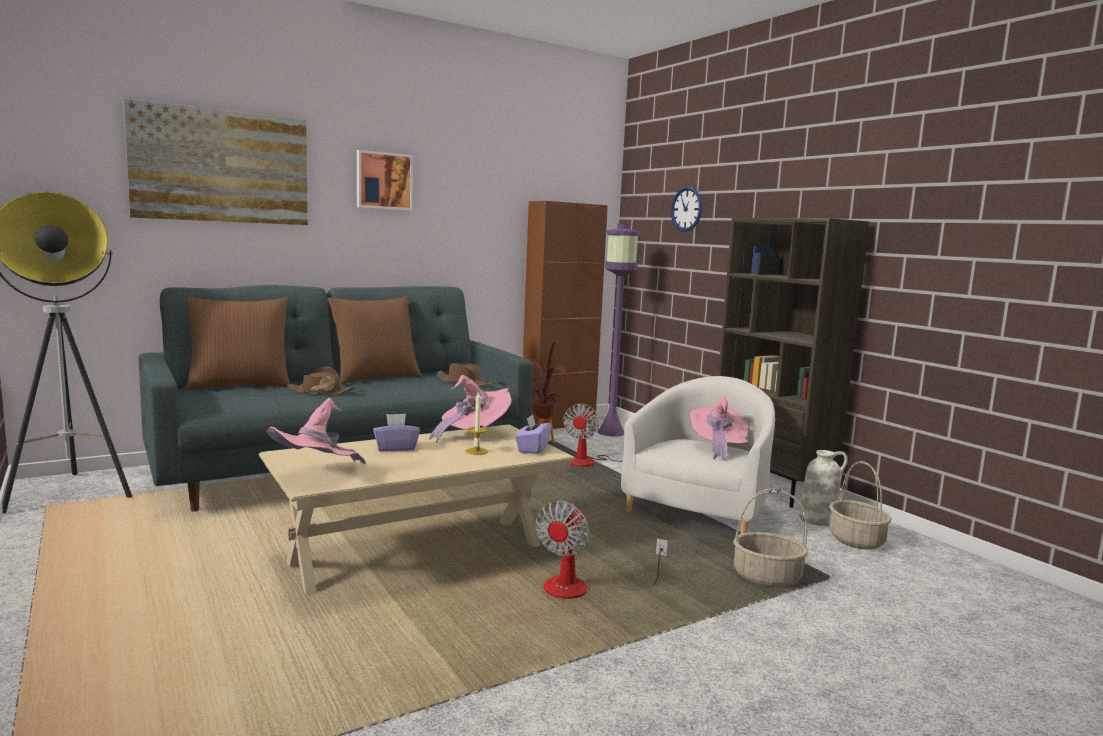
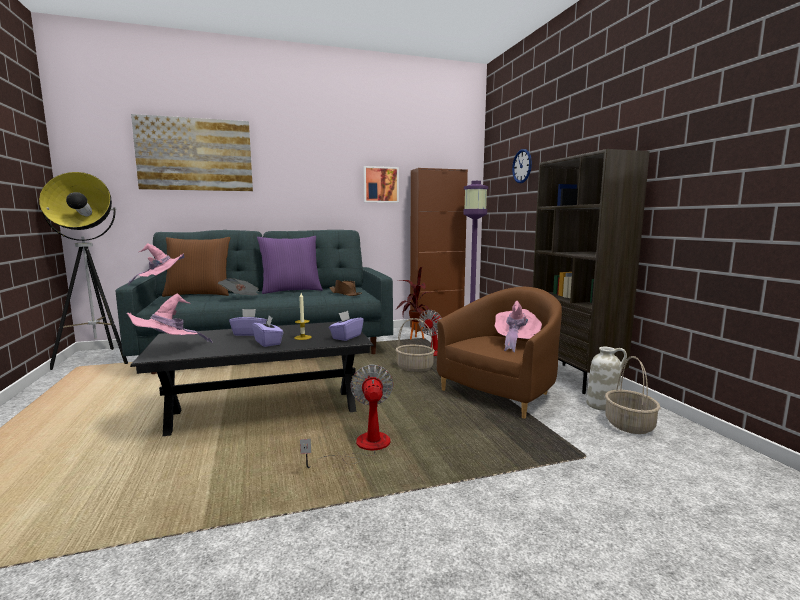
camera: 15 degrees right, 0 degrees up
(321, 392) = (241, 298): brown hat -> newspaper
(375, 378) = (291, 291): brown pillow -> purple pillow
(384, 181) = (304, 160): picture -> picture (380, 184)
(419, 554) = (265, 412): beige coffee table -> black coffee table
(440, 460) = (268, 342): none -> purple tissue box
(472, 434) = (315, 326): pink hat -> pink hat (162, 283)
(582, 588) = (362, 447): fan -> fan turned 135 degrees clockwise
(699, 511) = (501, 393): white armchair -> brown armchair
(767, 577) = (527, 451): basket -> basket (415, 368)

